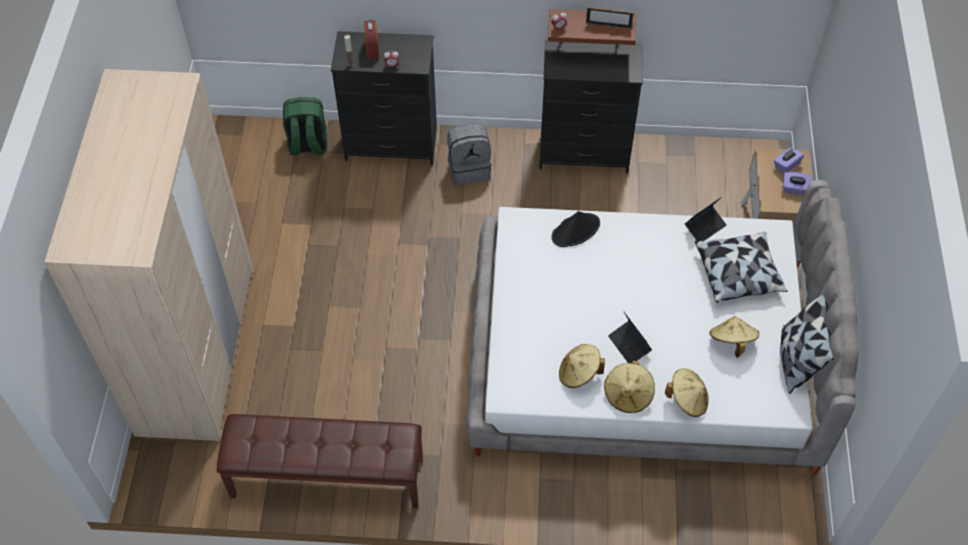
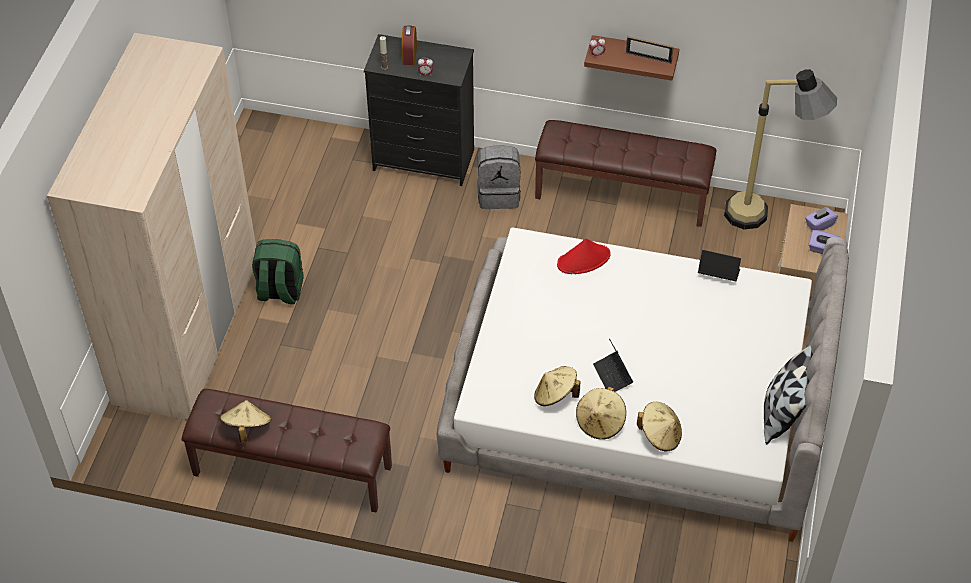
camera: 10 degrees right, 5 degrees down
(307, 145) = (337, 150): green backpack -> green backpack (279, 291)
(576, 230) = (584, 260): black hat -> red hat
(584, 152) = (622, 194): black dresser -> brown bench
(705, 227) = (718, 274): laptop -> laptop turned 135 degrees counterclockwise
(719, 160) = (765, 220): none -> floor lamp
(731, 342) = (719, 387): beige hat -> beige hat (247, 428)
(738, 274) = (742, 323): pillow -> none

